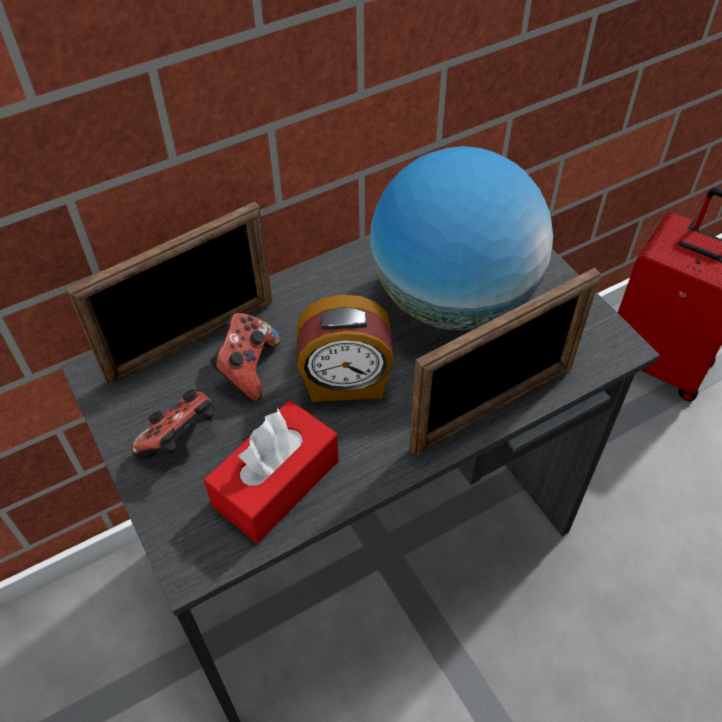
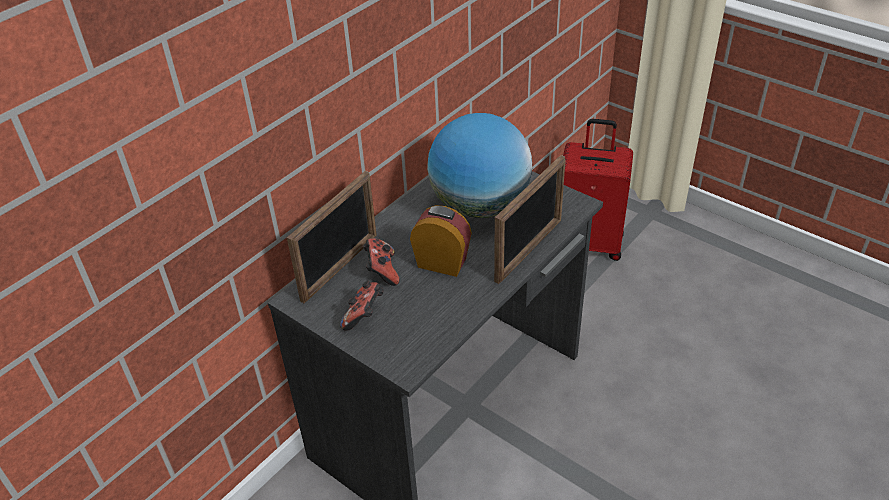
camera: 20 degrees left, 10 degrees down
(276, 483) = (431, 319): red tissue box -> none
(346, 383) = (442, 262): alarm clock -> alarm clock turned 135 degrees counterclockwise

